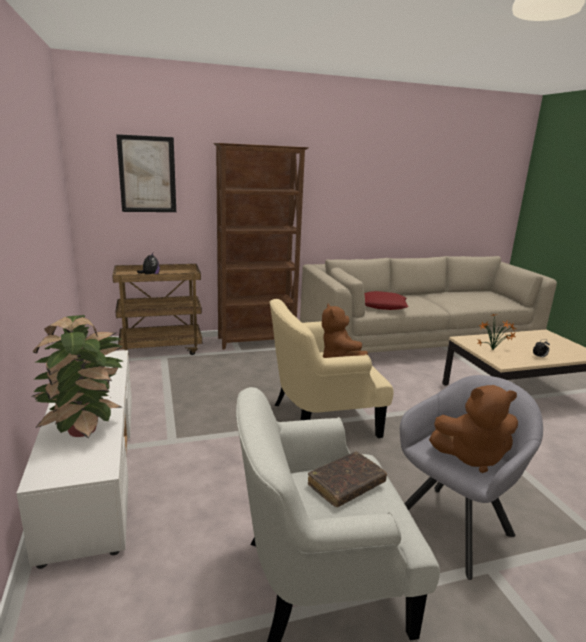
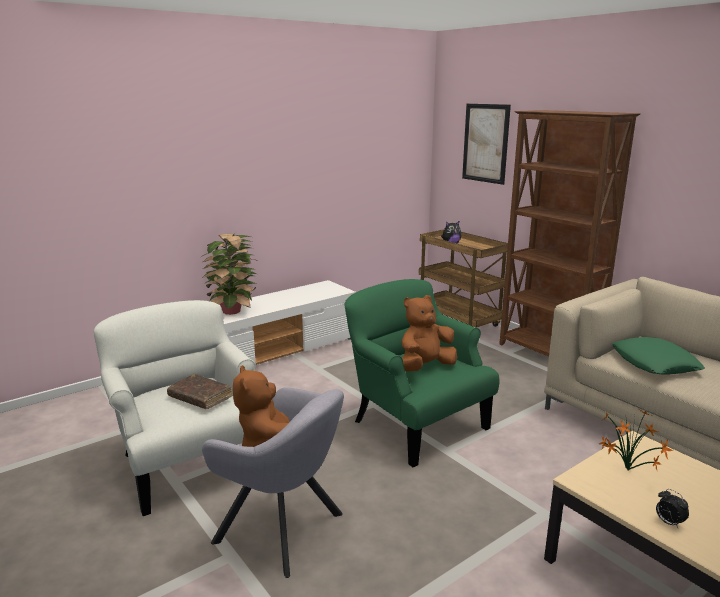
camera: 70 degrees right, 0 degrees up
(321, 418) = (415, 424): beige armchair -> green armchair
(383, 305) = (654, 363): red pillow -> green pillow

